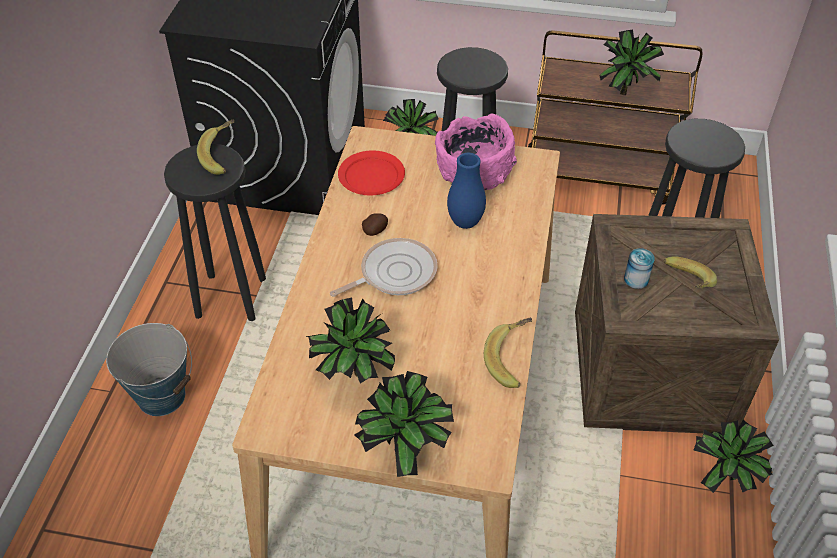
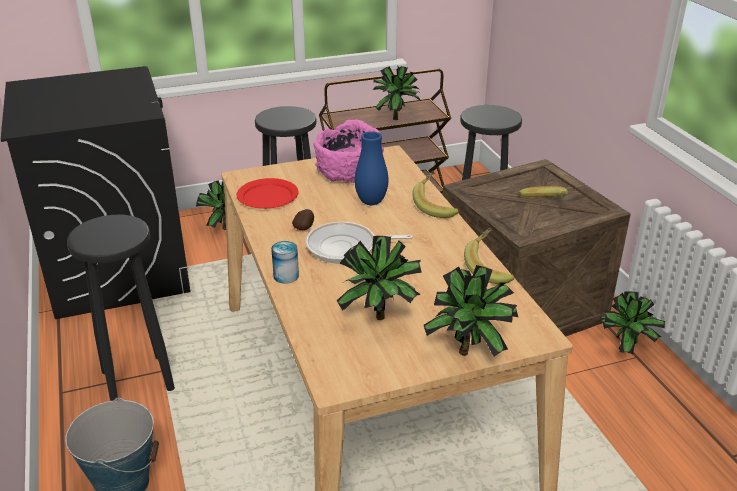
camera: 30 degrees left, 15 degrees down
(223, 157) = (120, 221): banana -> banana (436, 206)
(394, 273) = (346, 247): frying pan -> frying pan turned 120 degrees counterclockwise
(636, 279) = (508, 212): can -> can (286, 276)

